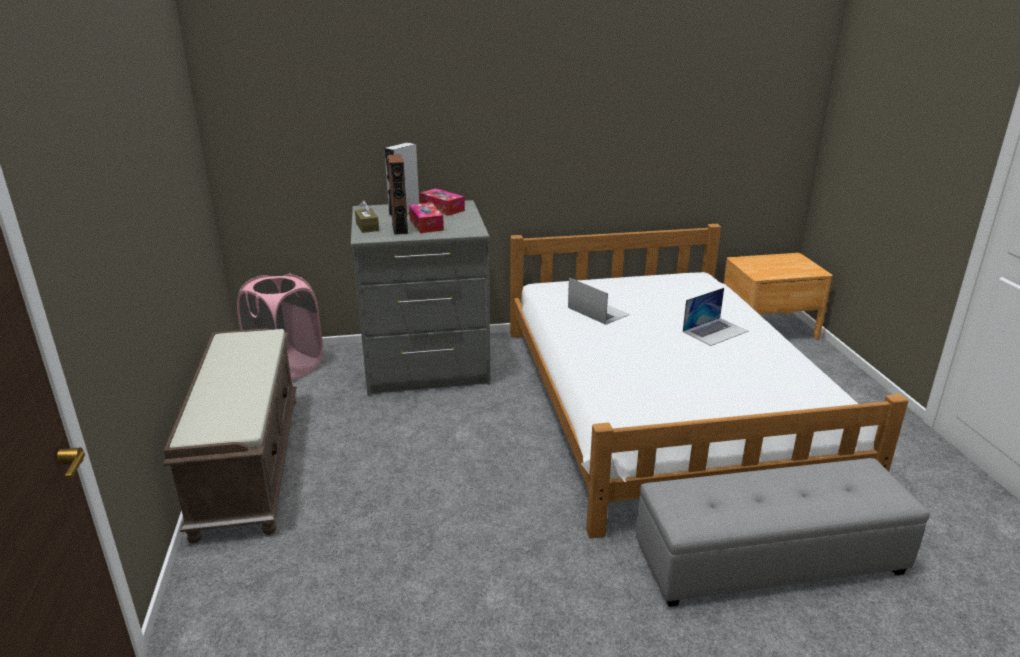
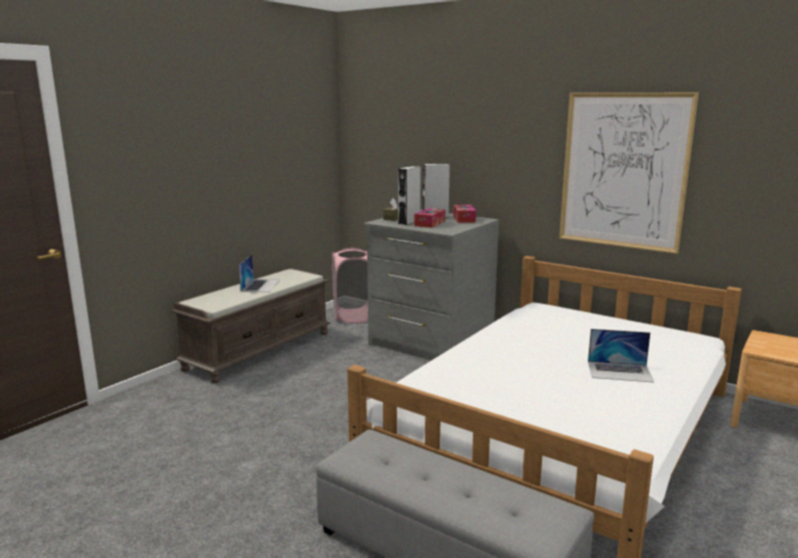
camera: 45 degrees right, 10 degrees down
(400, 229) = (409, 222): brown speaker -> grey speaker
(598, 311) = (545, 329): laptop -> laptop (260, 285)
(609, 128) = (623, 171): none -> picture

